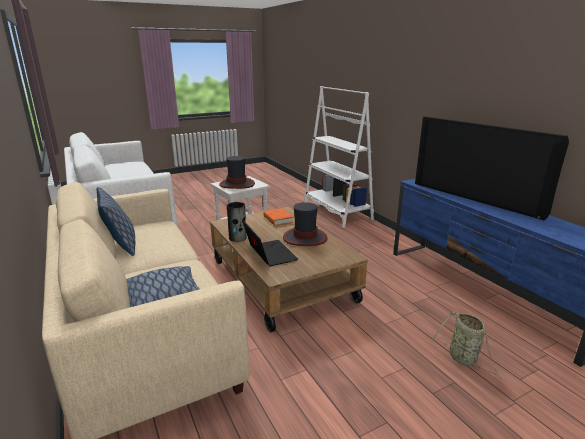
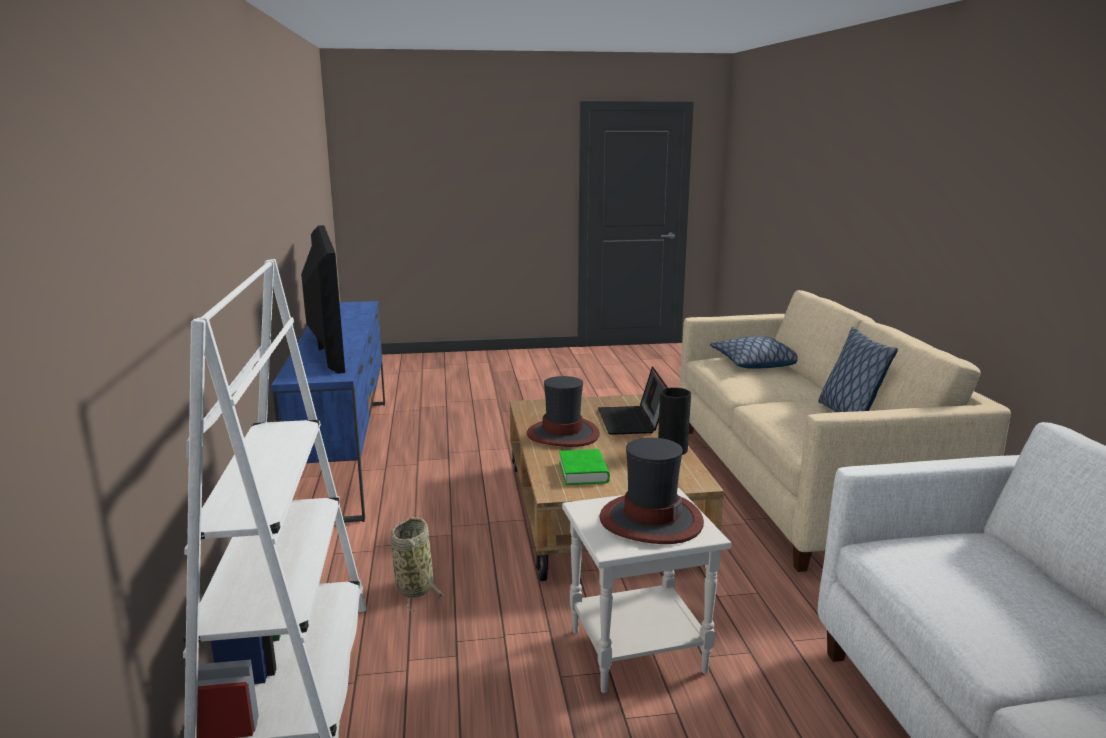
camera: 160 degrees left, 5 degrees down
(278, 219) = (583, 472): orange book -> green book
(464, 359) = (470, 418): basket -> basket (415, 586)

